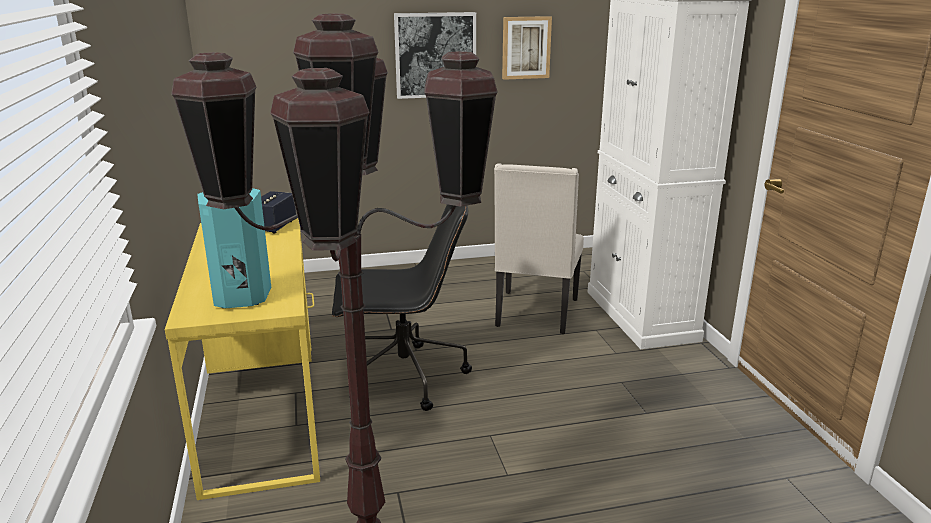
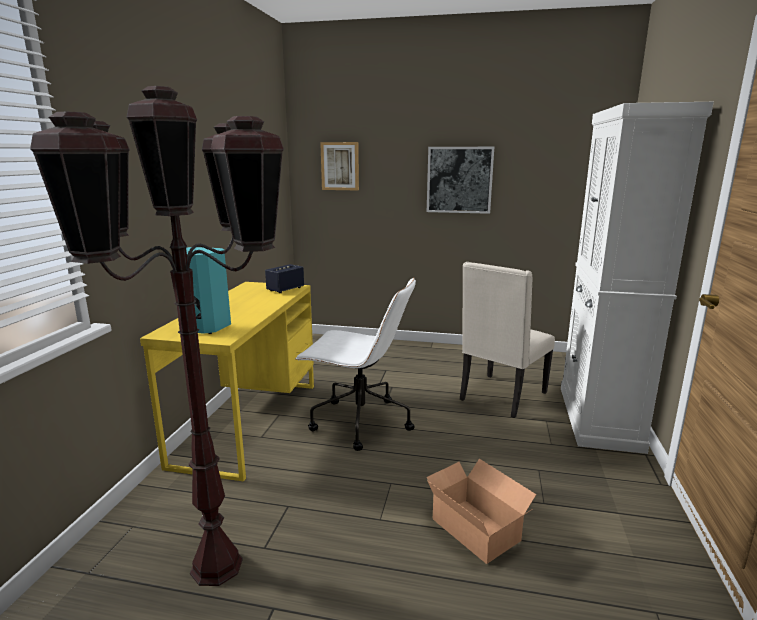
camera: 25 degrees right, 5 degrees down
(402, 378) = (359, 422): black office chair -> white office chair
(526, 47) = (537, 176): picture -> picture (340, 166)
(603, 453) = (476, 527): none -> cardboard box

